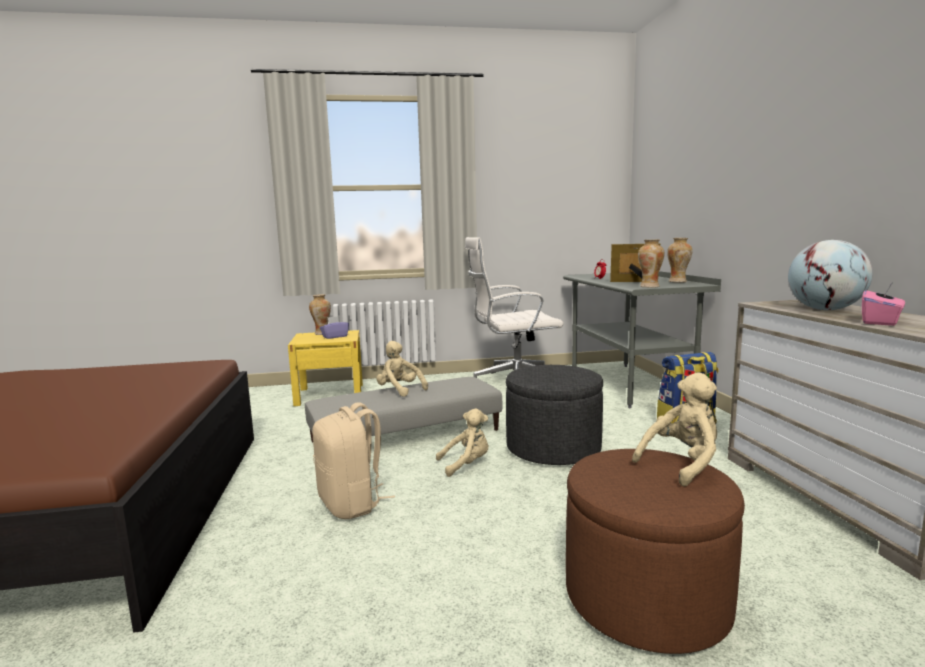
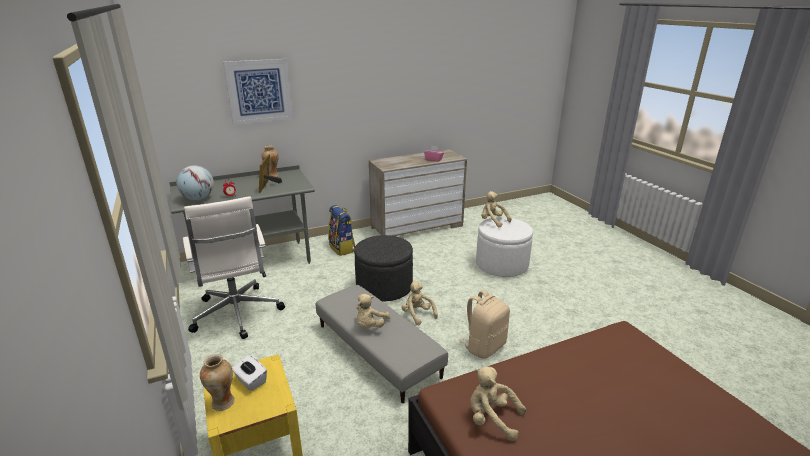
camera: 105 degrees left, 15 degrees up
(154, 370) = (492, 419): none -> beige plush toy
(335, 336) = (250, 381): purple tissue box -> white tissue box
(646, 598) = (501, 265): brown ottoman -> white ottoman
(649, 286) = (301, 183): vase -> none
(702, 161) = (259, 91): none -> picture
(825, 310) = (405, 162): globe -> globe (198, 199)

